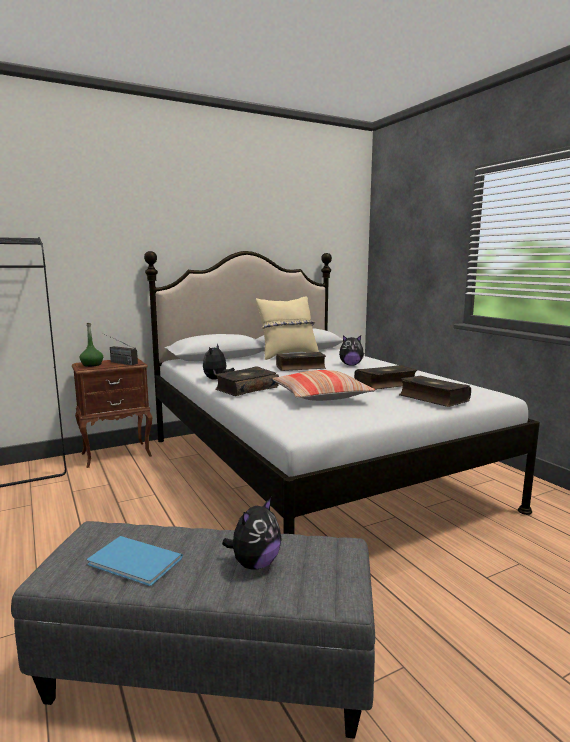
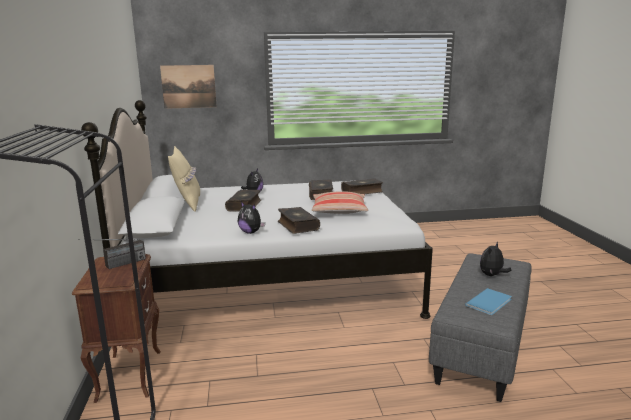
camera: 70 degrees left, 5 degrees up
(92, 365) = (111, 278): green bottle -> none
(254, 564) = (492, 275): plush toy -> plush toy turned 105 degrees counterclockwise
(400, 243) = (188, 86): none -> picture

